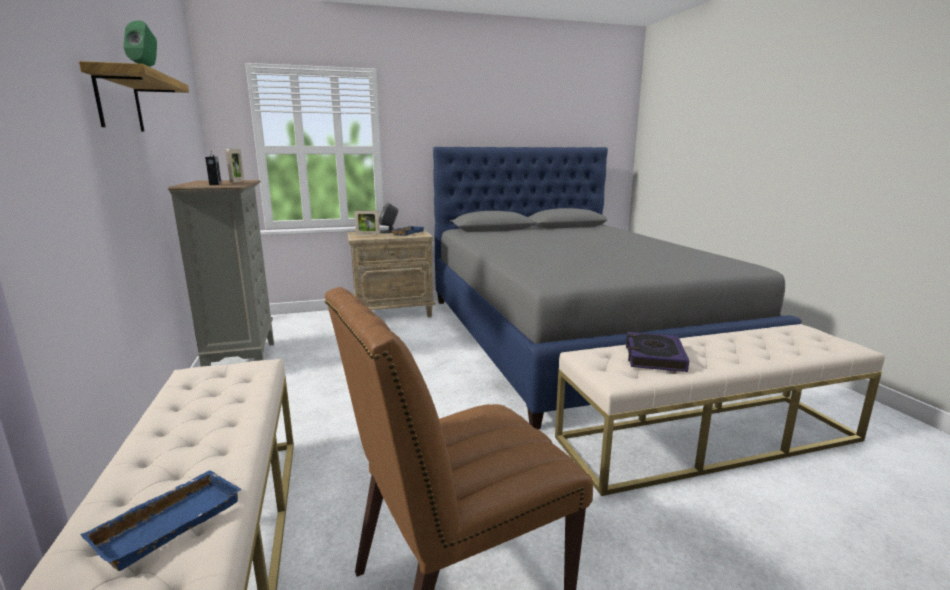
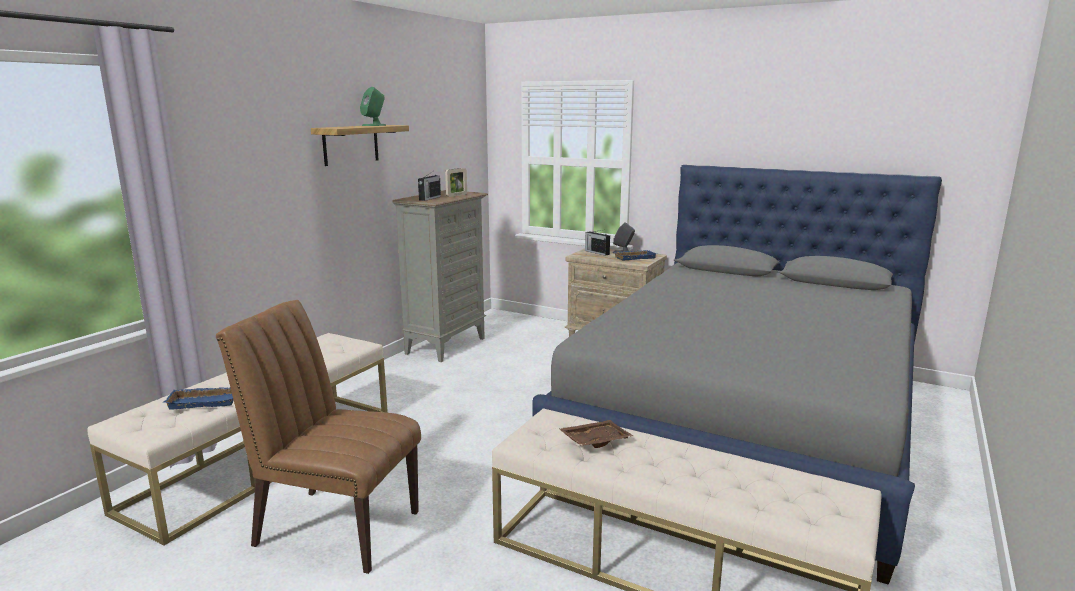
camera: 45 degrees right, 0 degrees up
(367, 234) = (596, 252): picture frame -> radio
(654, 356) = (595, 441): book -> brown tray

